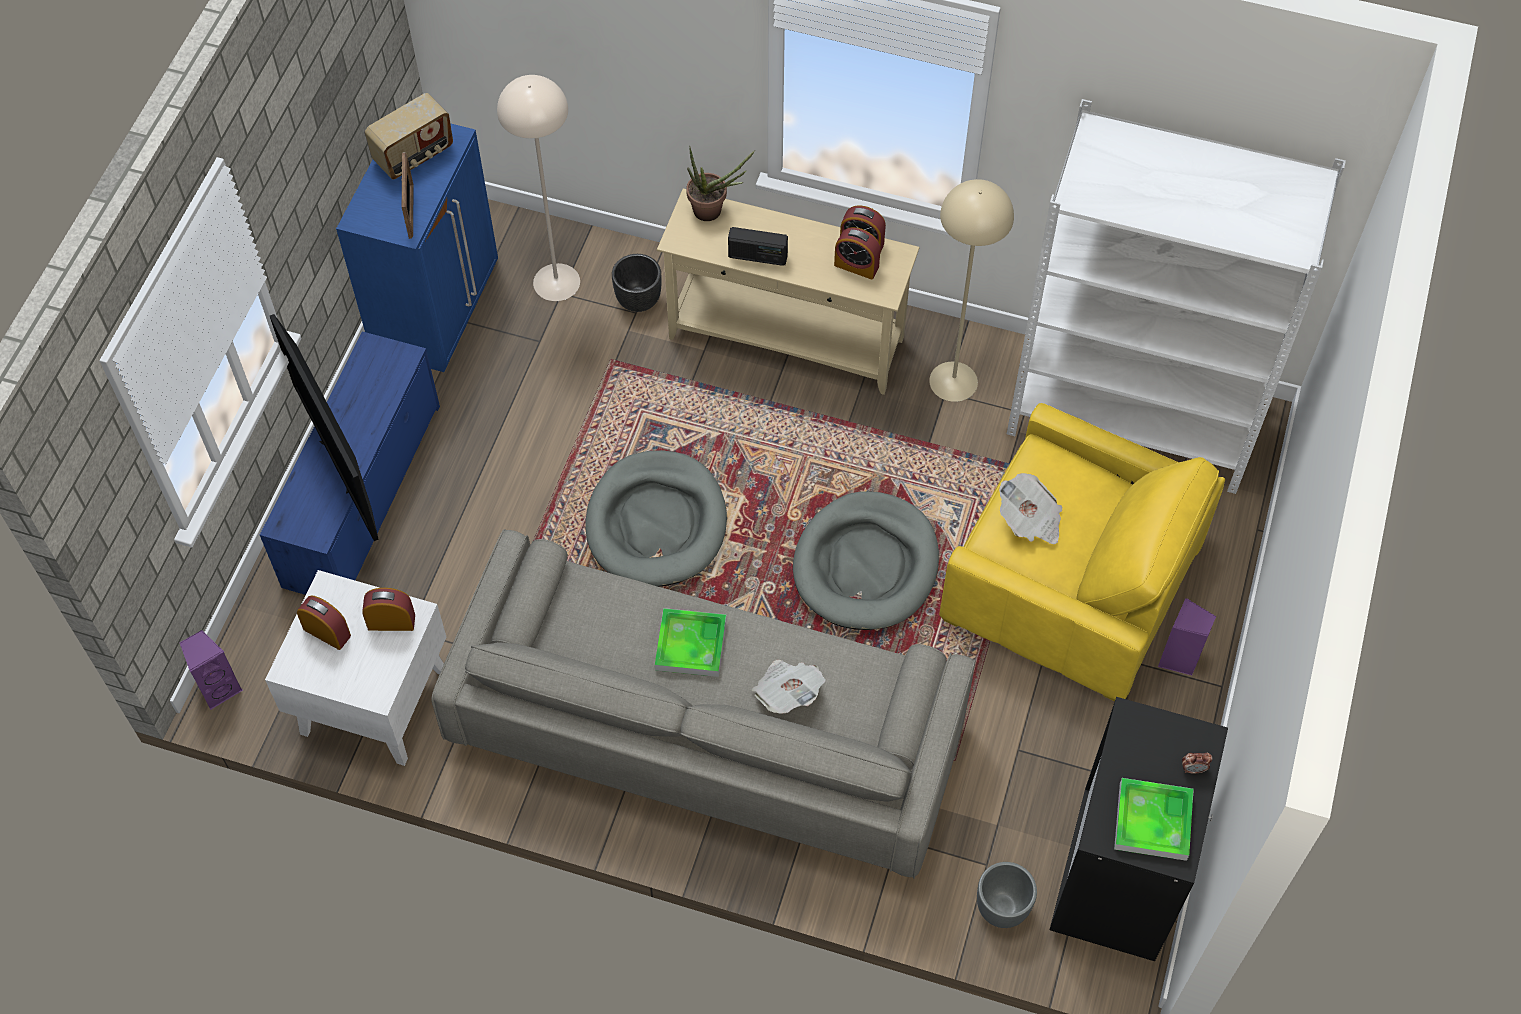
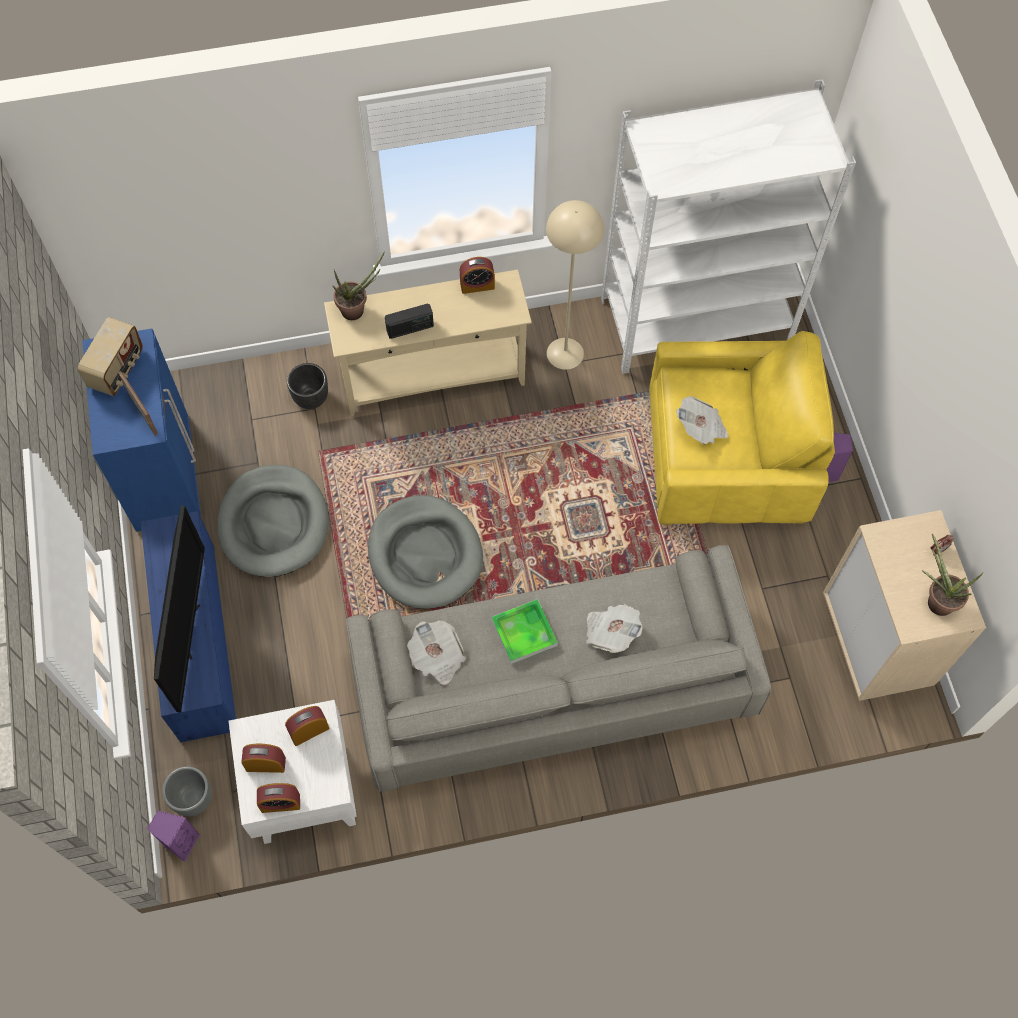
camera: 30 degrees left, 5 degrees up
(340, 464) = (189, 631): television -> television turned 120 degrees counterclockwise
(557, 281) = (243, 412): beige floor lamp -> none
(580, 623) = (437, 658): none -> newspaper
(856, 266) = (483, 303): alarm clock -> alarm clock (280, 803)
(866, 565) = (586, 512): grey dog bed -> grey dog bed (274, 523)
(1002, 907) = (817, 701): grey planter -> grey planter (193, 798)
(1117, 879) = (876, 643): black cabinet -> beige cabinet
(1152, 821) = (935, 599): tray -> potted plant

